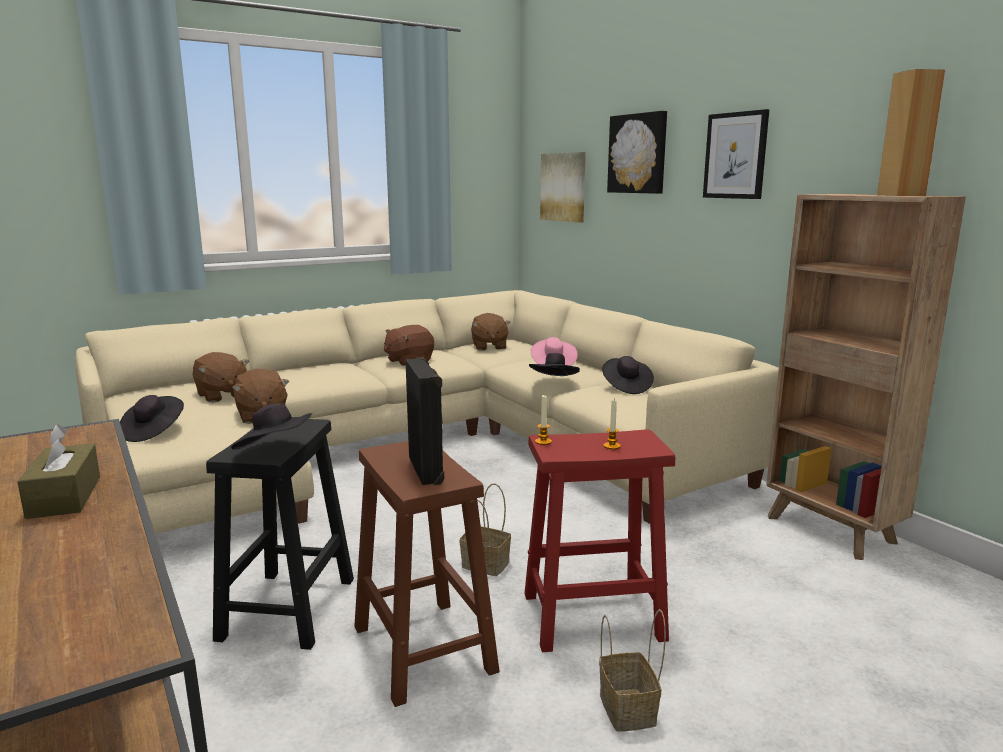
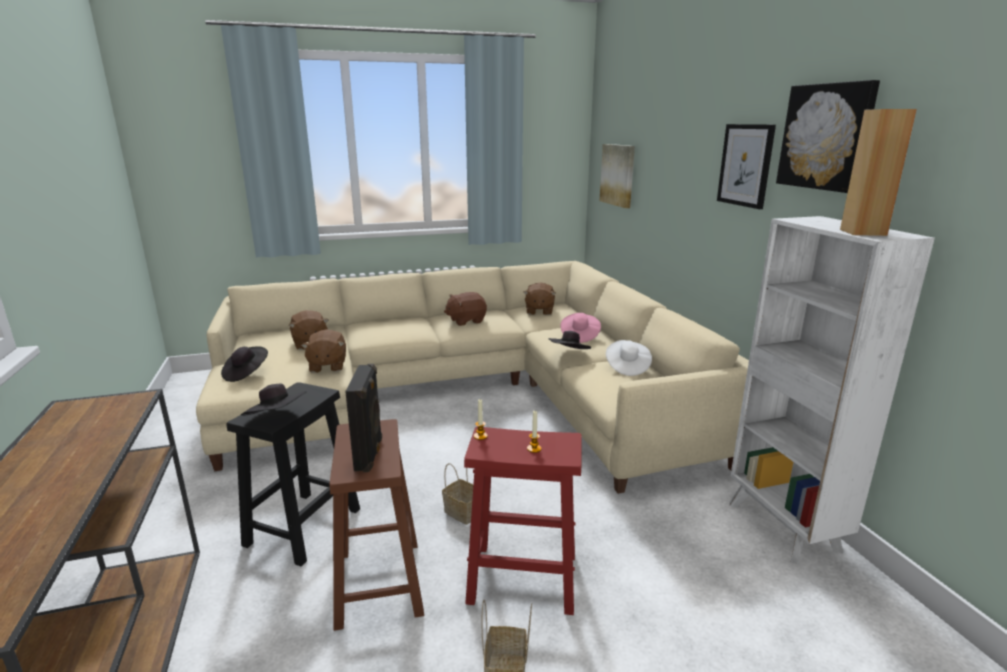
camera: 15 degrees right, 5 degrees up
(65, 497) = (66, 466): brown tissue box -> none
(626, 387) = (627, 367): black hat -> white hat
(638, 153) = (672, 153): picture -> picture (827, 137)
(832, 531) = (784, 528): brown bookcase -> white bookcase

